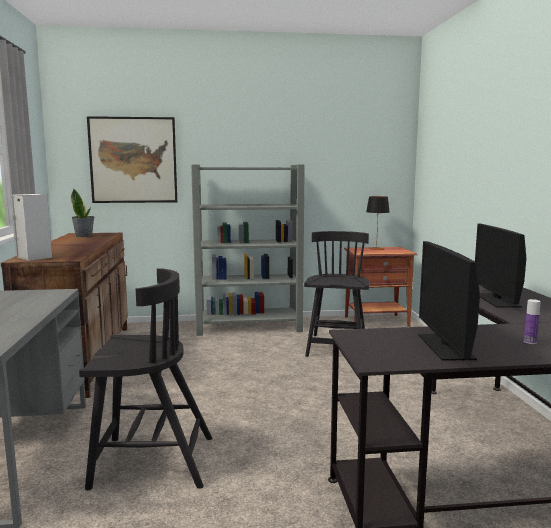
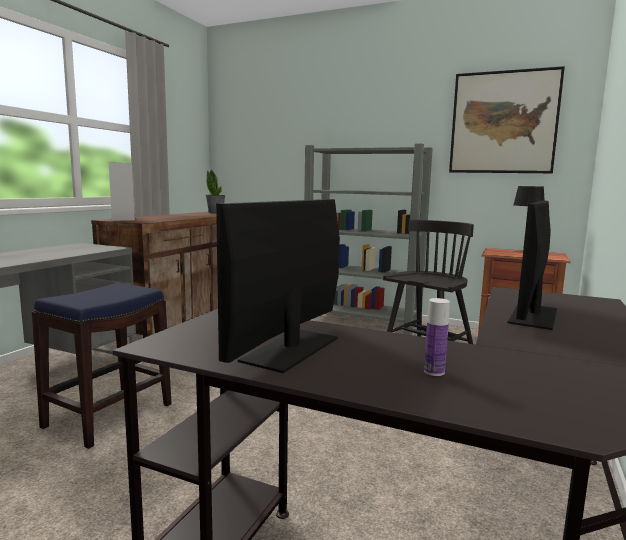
camera: 30 degrees right, 0 degrees up
(133, 160) = (274, 145): picture -> picture (503, 123)
(150, 461) = (109, 416): black chair -> stool

